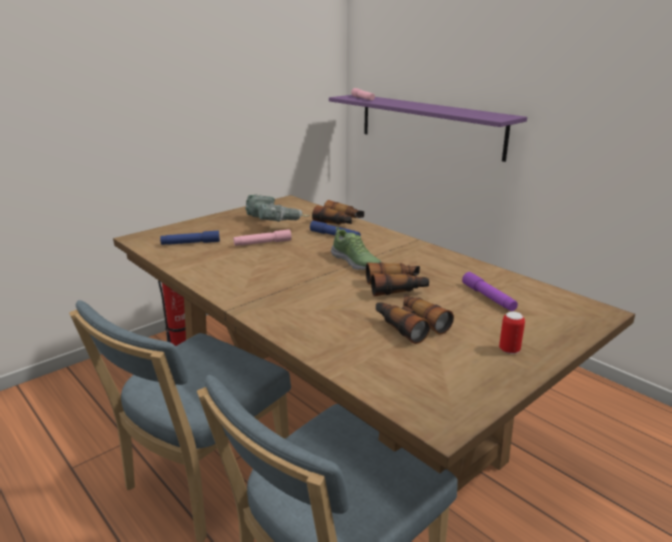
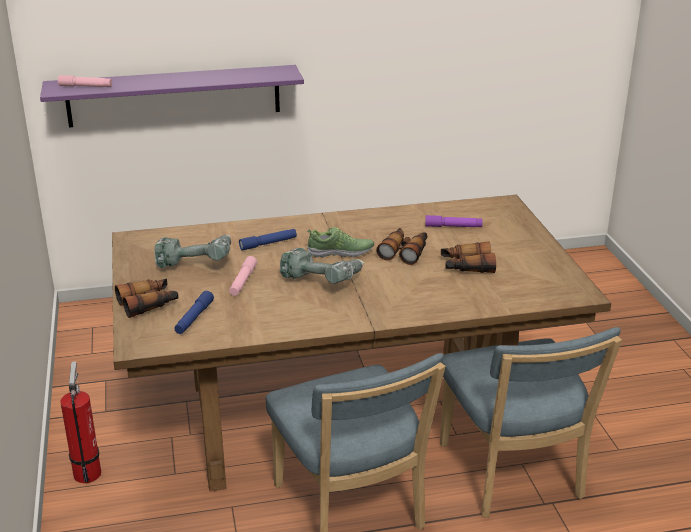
camera: 60 degrees left, 5 degrees up
(296, 268) = (323, 280): none -> power drill
(339, 222) = (235, 231): binoculars -> binoculars (148, 304)
(509, 350) = (525, 247): can -> none

